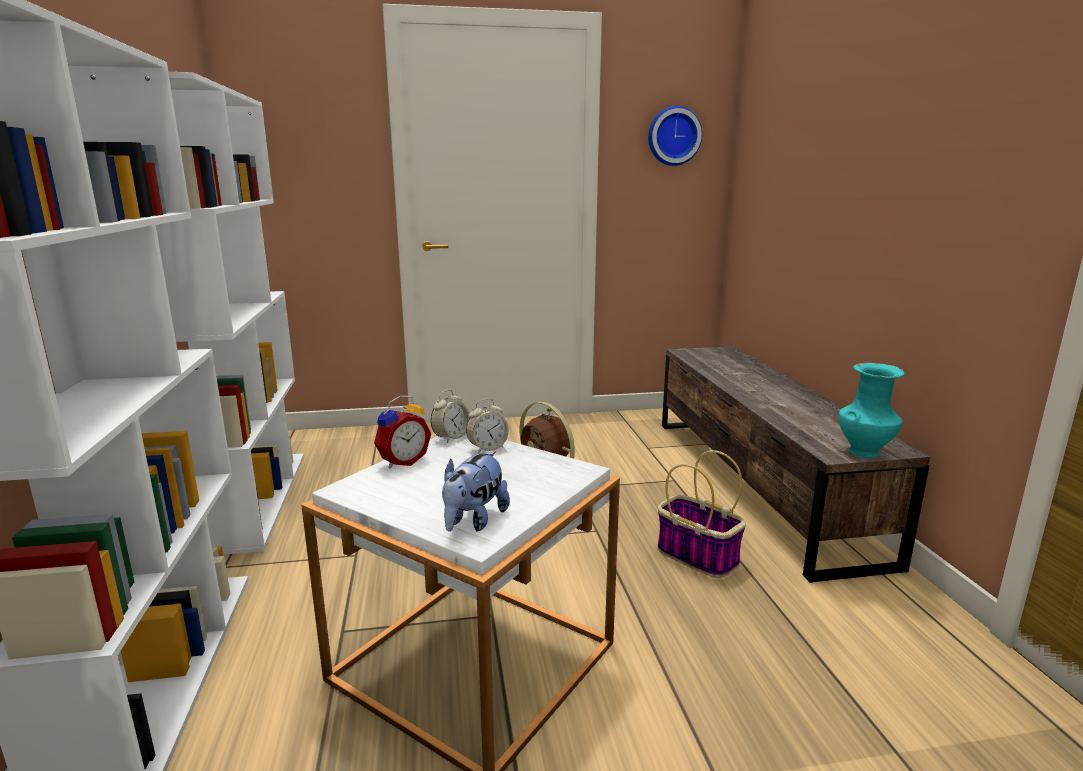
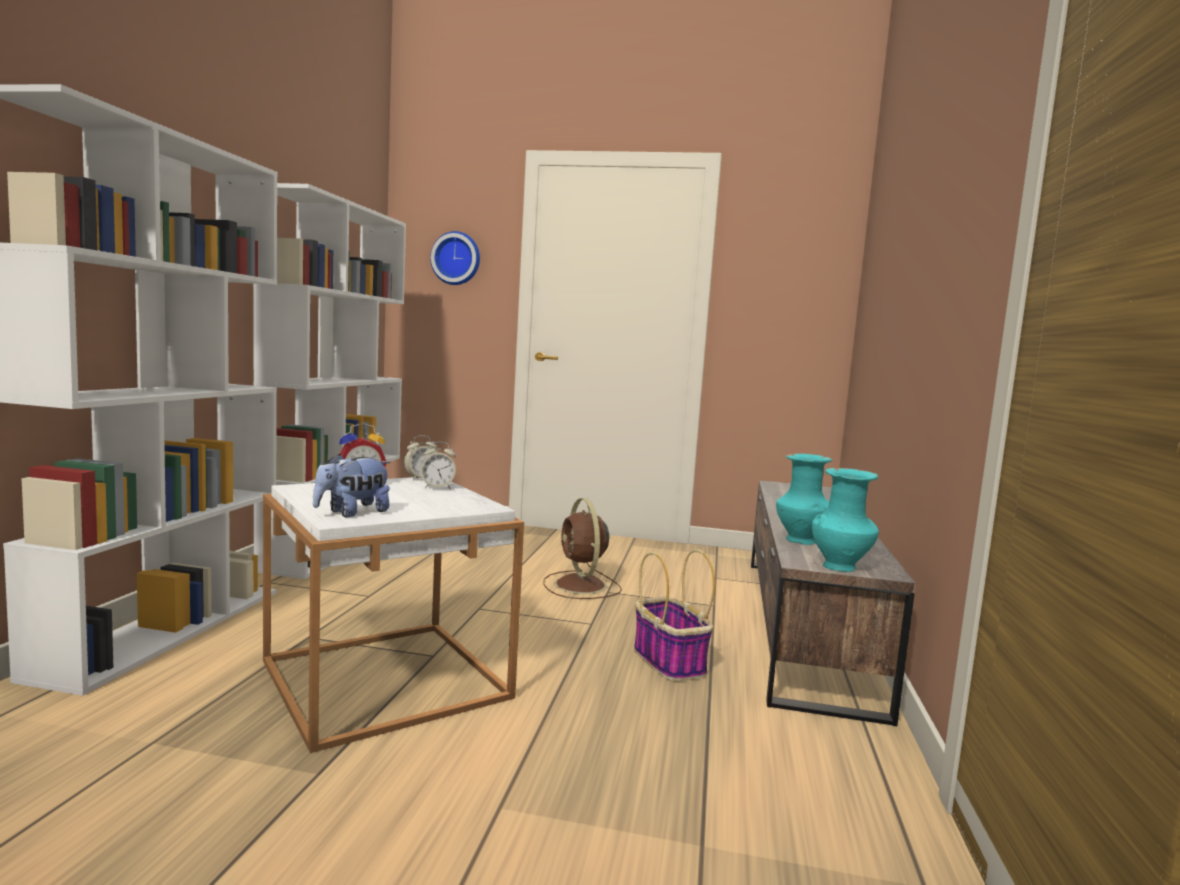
camera: 20 degrees right, 10 degrees down
(673, 136) = (791, 267): wall clock -> wall clock (456, 258)
(798, 425) = (801, 541): none -> turquoise vase

